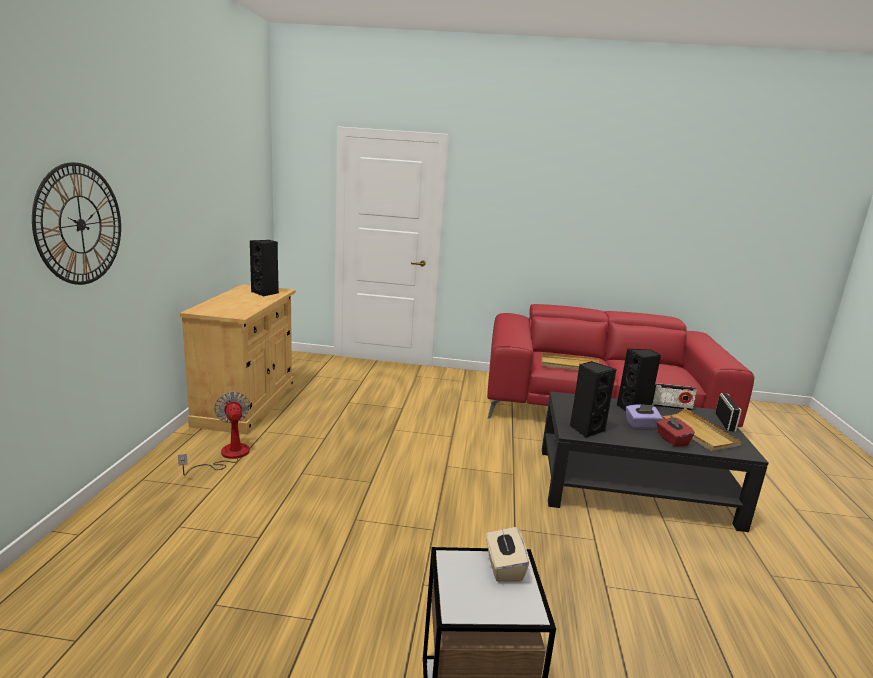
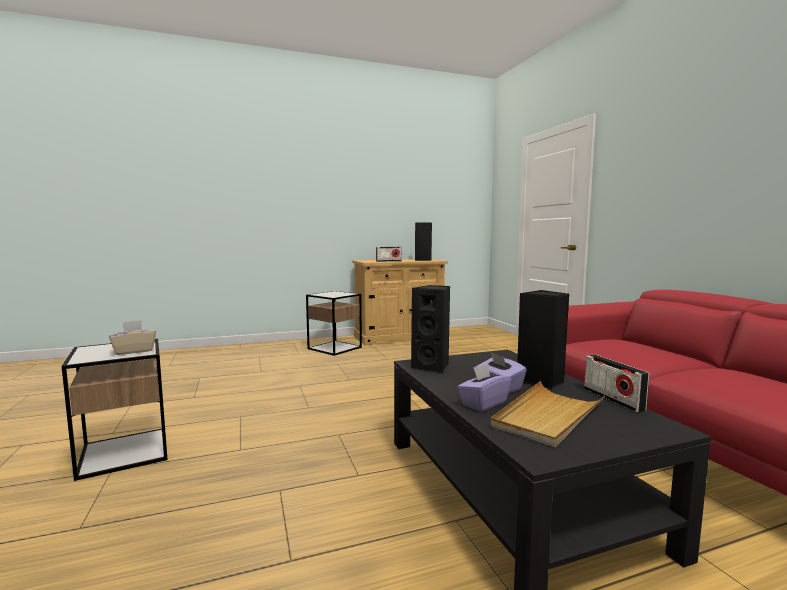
camera: 65 degrees right, 10 degrees down
(80, 224) = (280, 198): wall clock -> none
(227, 456) = (334, 348): fan -> side table
(569, 365) = (613, 348): beige tray -> none
(672, 440) = (483, 403): red tissue box -> purple tissue box
(725, 422) = (647, 437): radio -> radio (388, 261)

